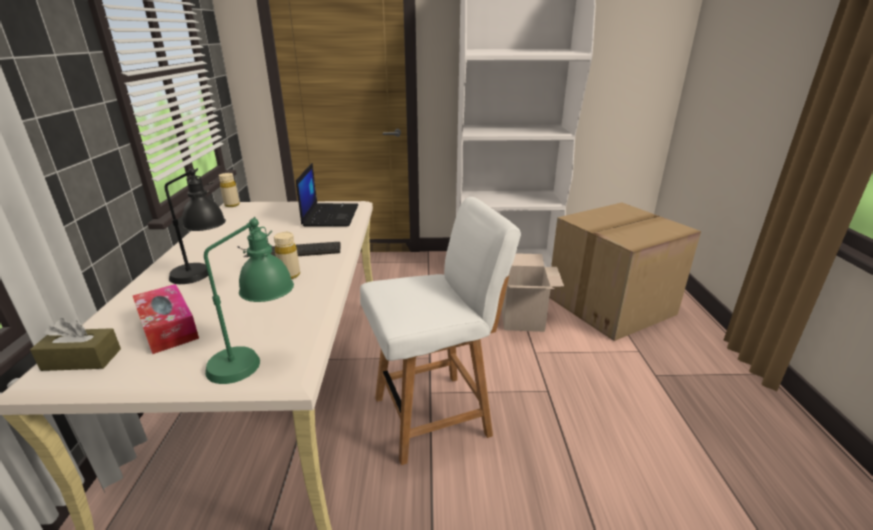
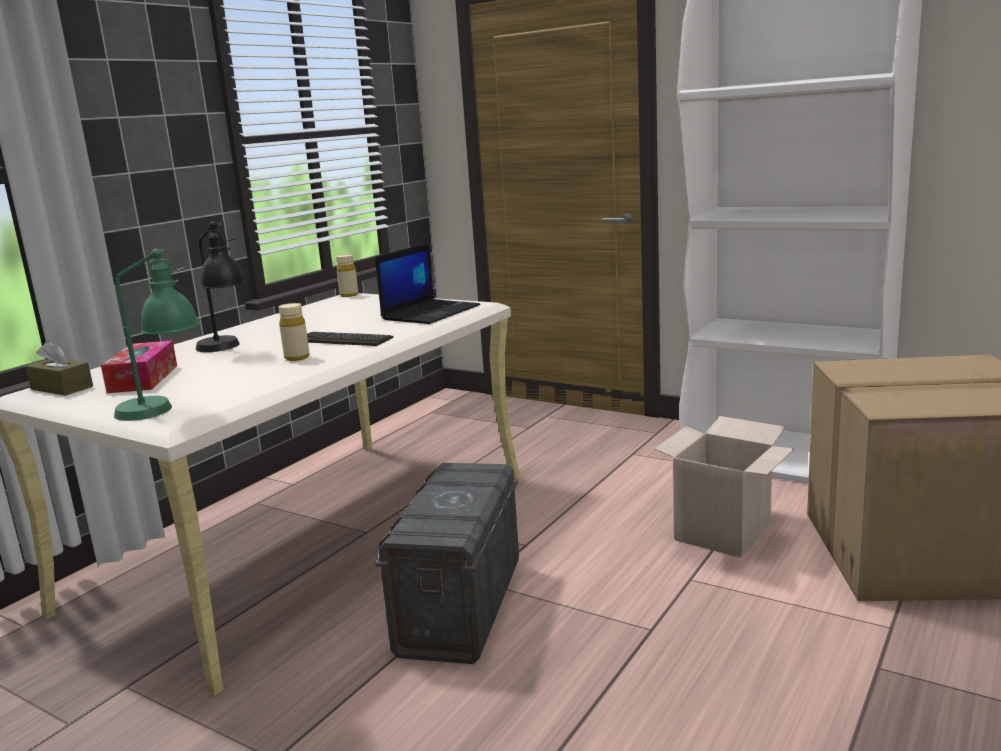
camera: 35 degrees right, 10 degrees down
(434, 415) = (460, 607): white chair -> grey storage box

